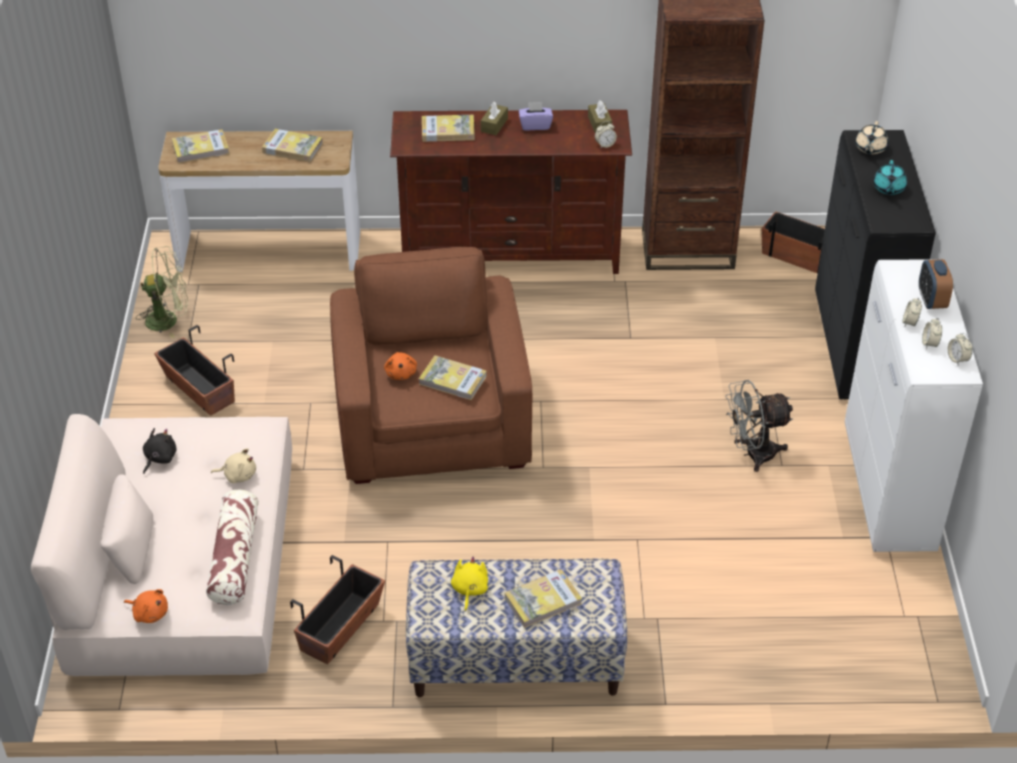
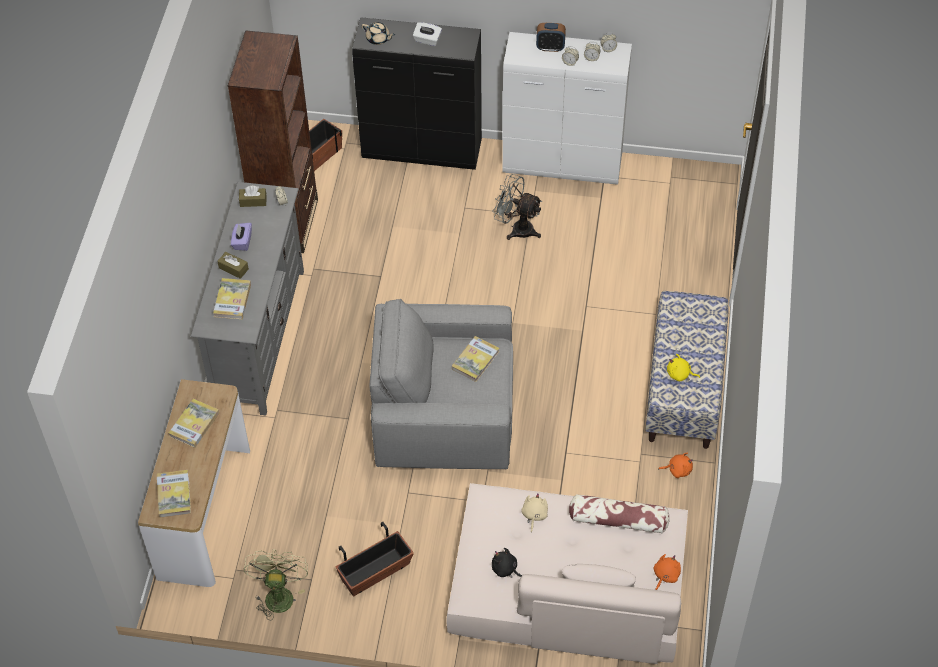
camera: 80 degrees left, 10 degrees up
(341, 628) = (643, 487): planter -> none
(401, 373) = (460, 392): orange plush toy -> orange plush toy (678, 470)
(432, 420) = (445, 412): brown armchair -> grey armchair
(511, 254) = (259, 337): brown tv stand -> grey tv stand
(543, 601) = (694, 335): book -> none
(752, 454) = (517, 228): grey fan -> grey fan turned 120 degrees clockwise
(888, 188) = (427, 40): turquoise teapot -> white tissue box

